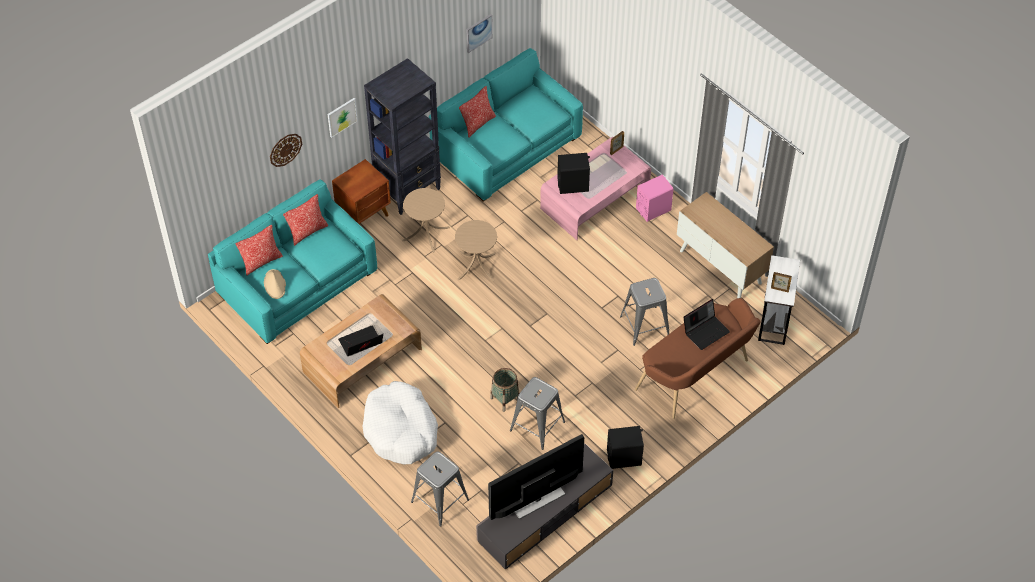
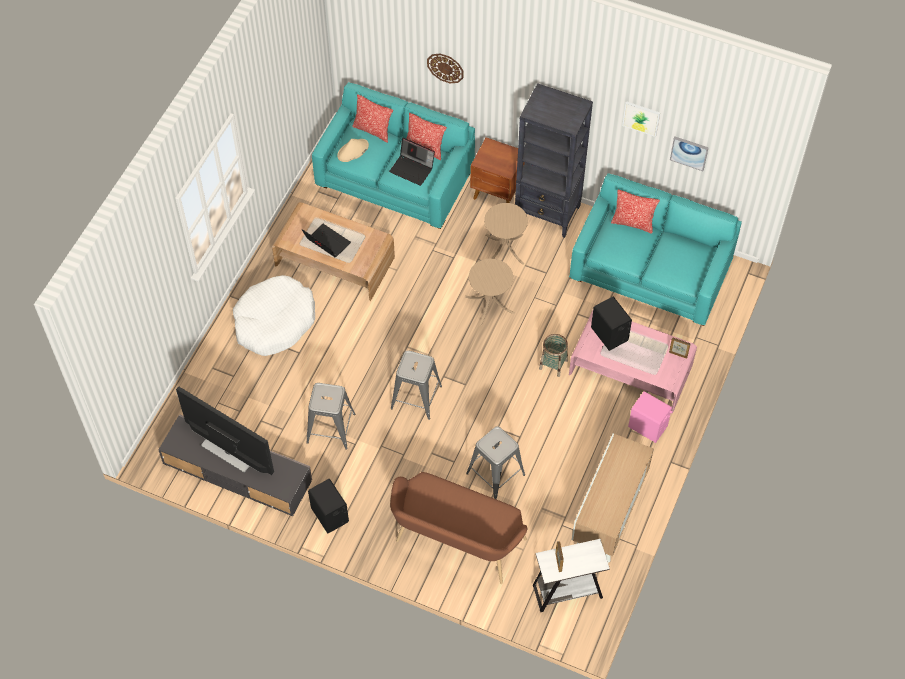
camera: 65 degrees right, 5 degrees up
(342, 117) = (512, 92): picture -> picture (641, 118)
(439, 501) = (213, 383): grey stool -> grey stool (416, 397)
(505, 399) = (348, 389): basket -> basket (553, 364)
(705, 331) = (478, 516): laptop -> laptop (412, 169)

